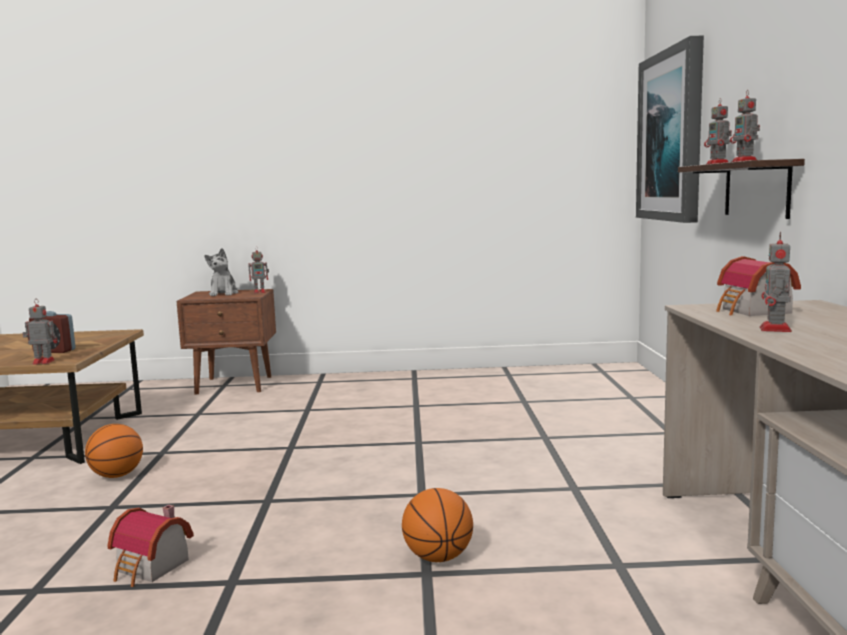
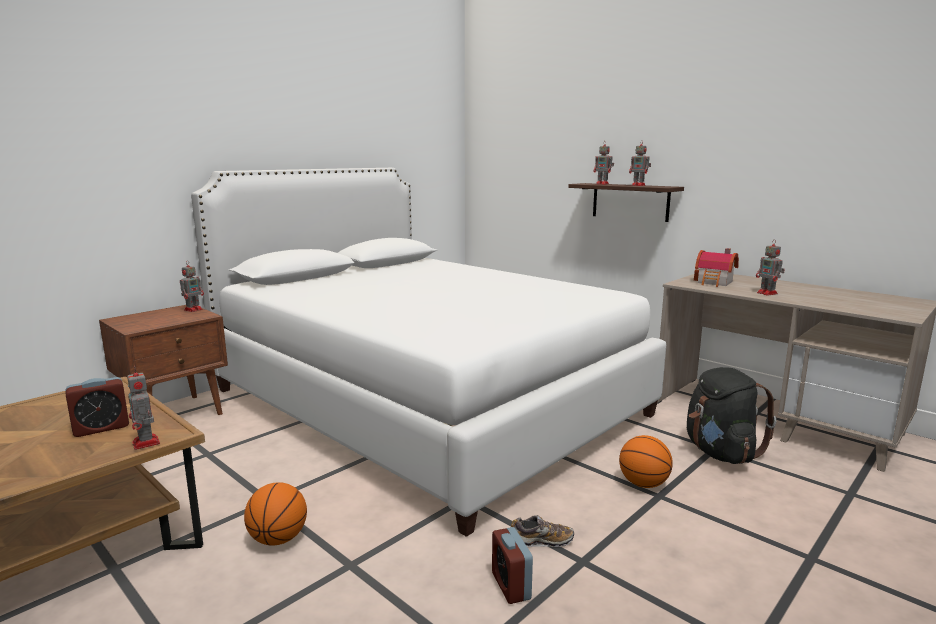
camera: 45 degrees left, 5 degrees up
(42, 362) = (146, 443): toy robot -> toy robot turned 75 degrees counterclockwise
(151, 568) = (511, 586): toy house -> alarm clock
(223, 293) = (154, 317): plush toy -> none
(241, 553) = (541, 541): none -> shoe
(413, 423) = (425, 402): none -> white bed
(614, 572) = (720, 453): none -> black backpack
(672, 136) = (514, 156): picture -> none

